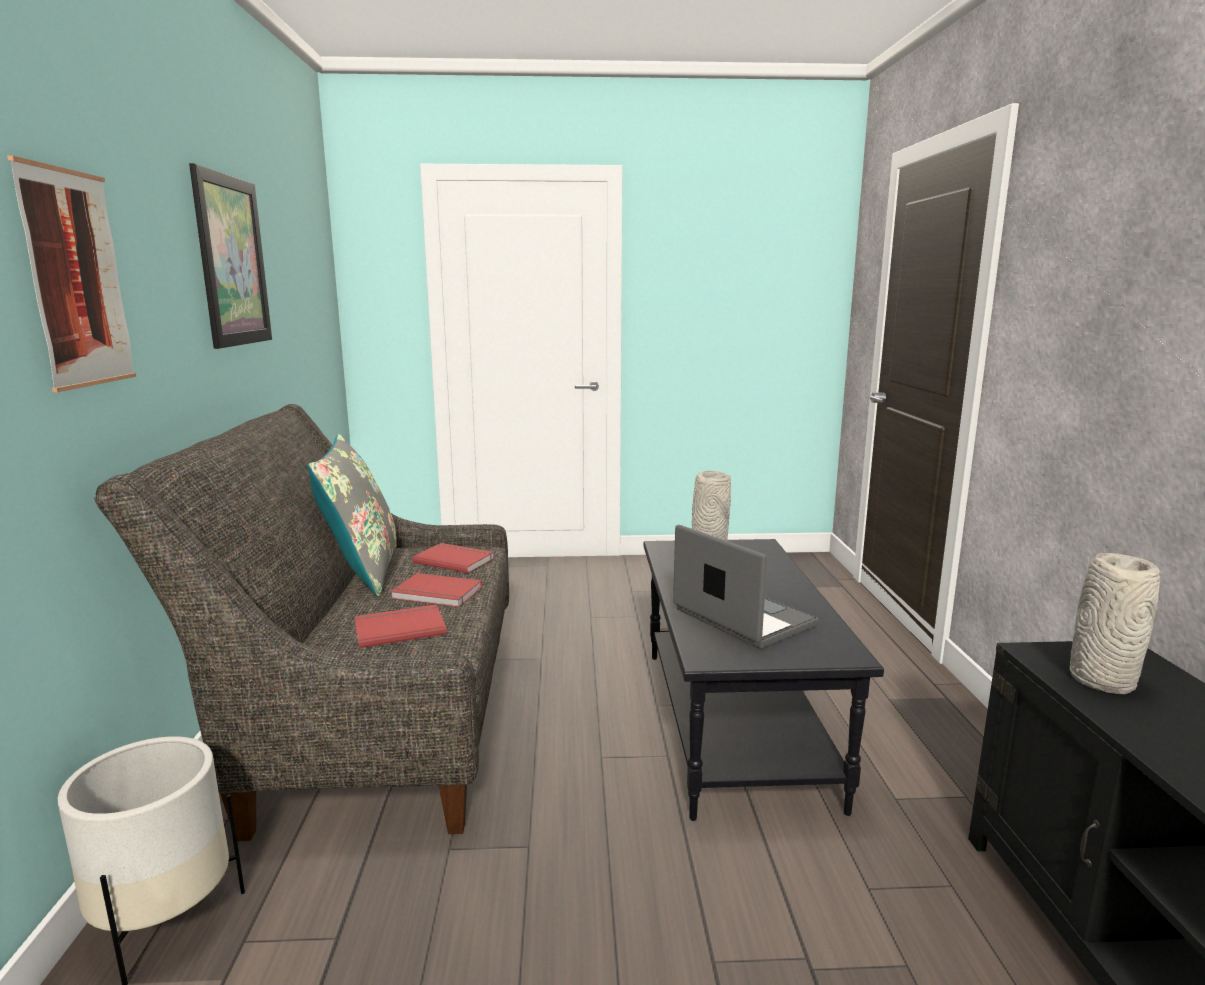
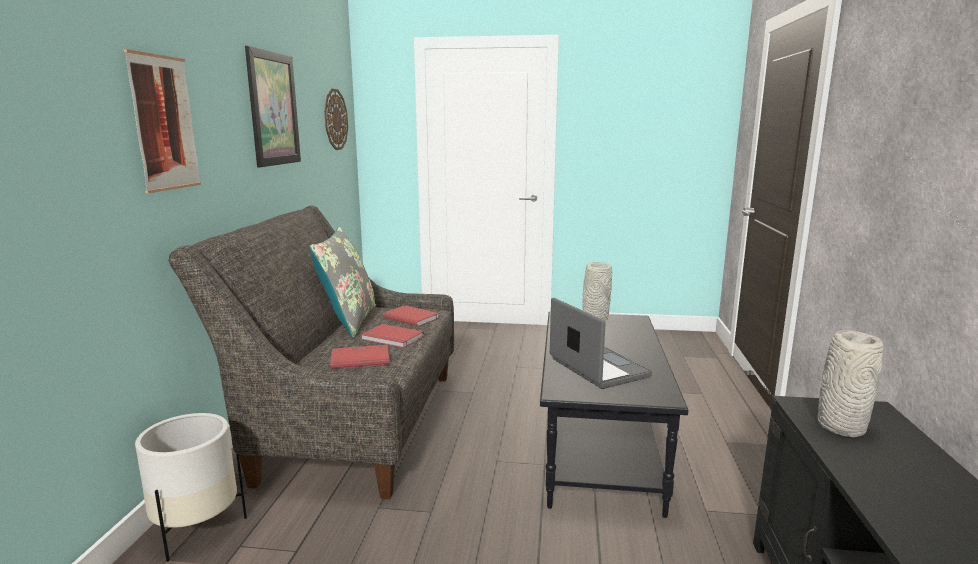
camera: 10 degrees right, 0 degrees up
(312, 279) = (335, 119): none -> wall clock

